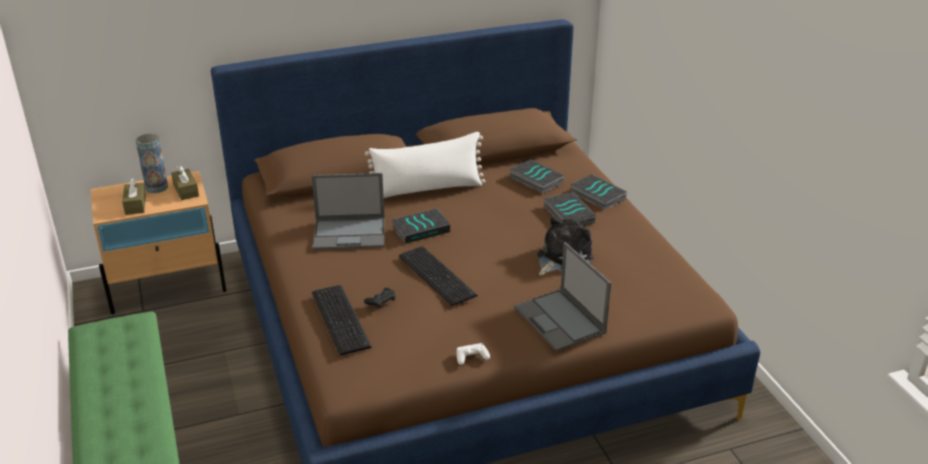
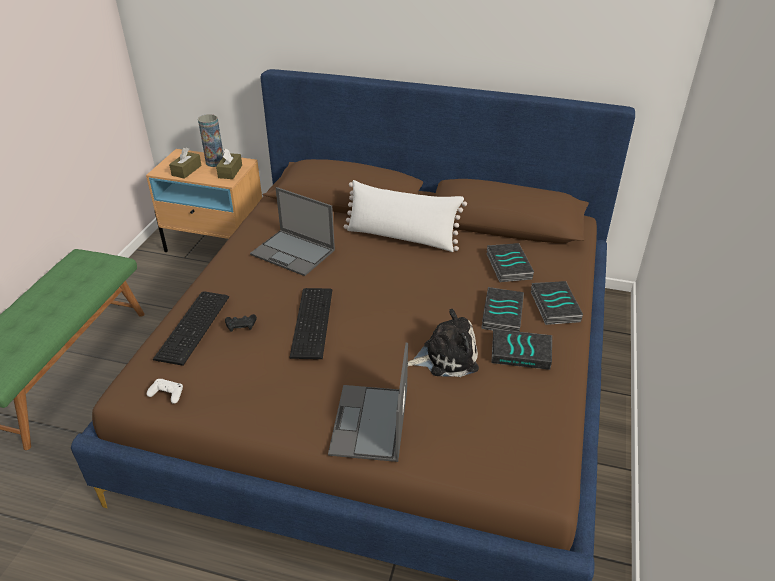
camera: 35 degrees right, 5 degrees up
(421, 229) = (352, 272): book -> book (521, 352)
(471, 357) = (250, 419): white game controller -> white game controller (167, 394)

